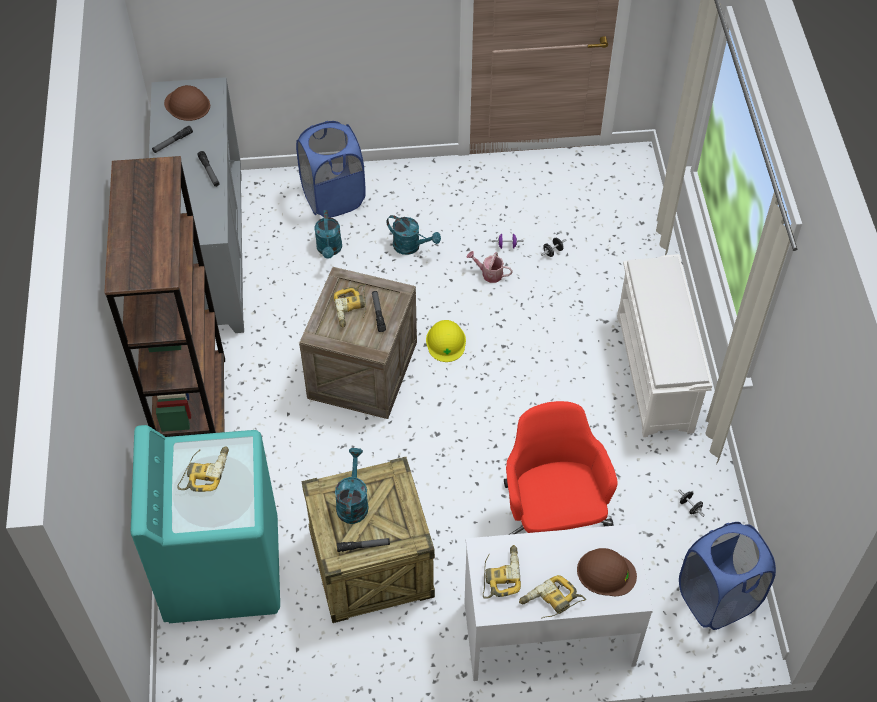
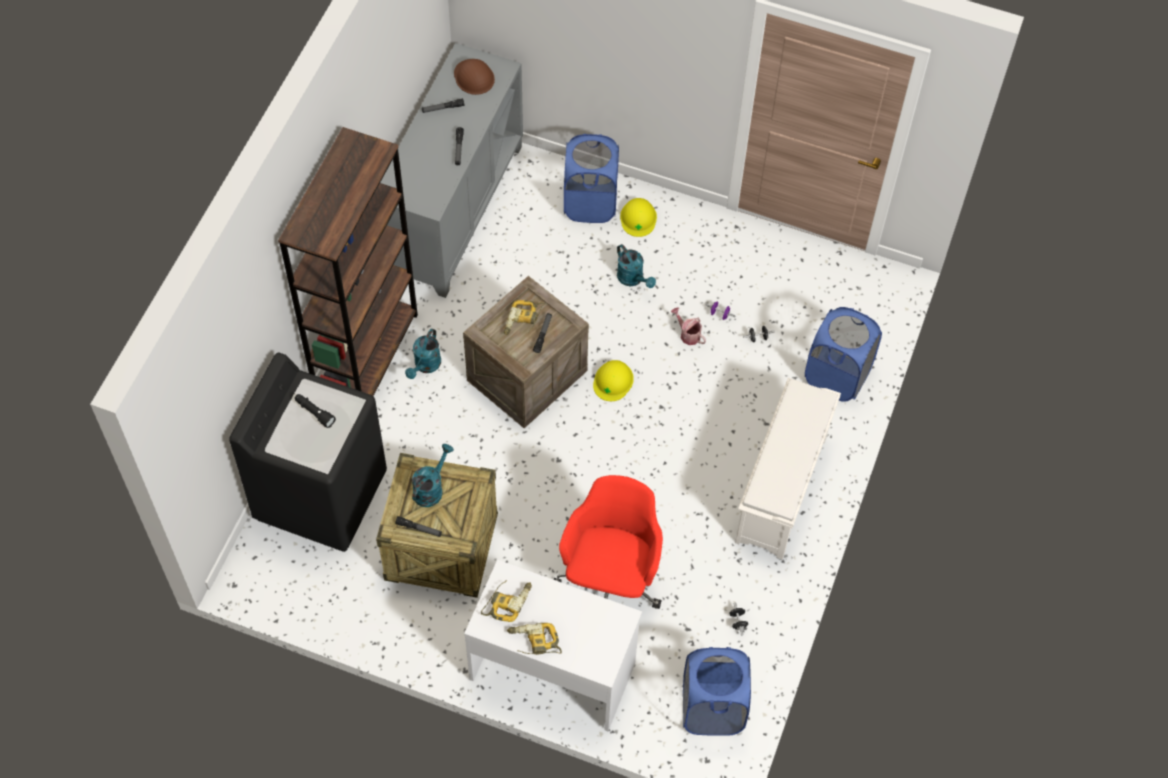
camera: 25 degrees right, 5 degrees up
(205, 471) = (314, 412): power drill -> black flashlight
(222, 568) = (321, 495): turquoise washing machine -> black washing machine
(329, 250) = (559, 252): turquoise watering can -> turquoise watering can (425, 366)
(385, 193) = (638, 218): none -> yellow hard hat
(606, 572) = (593, 639): brown hard hat -> none
(641, 256) = (837, 376): none -> blue laundry basket

